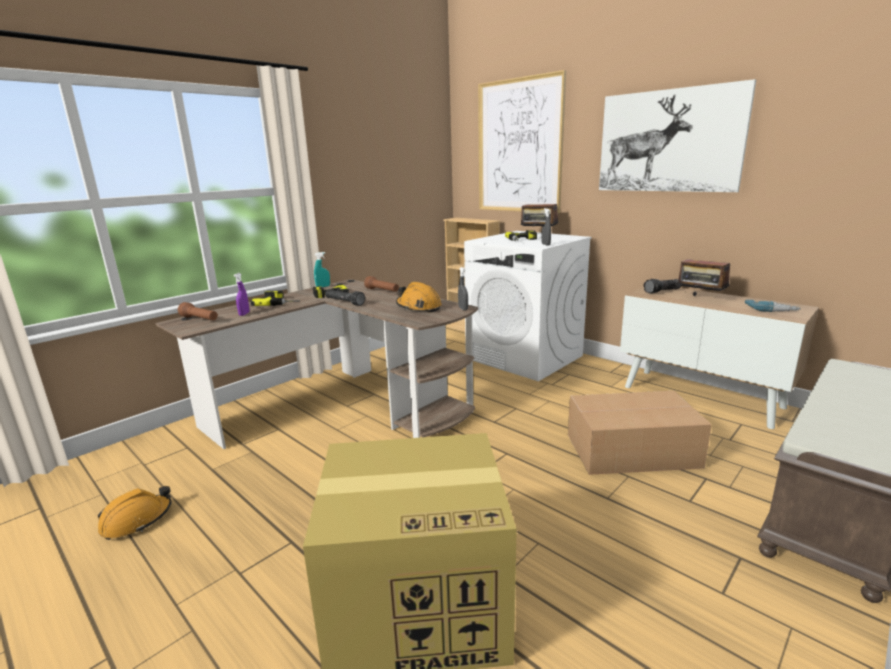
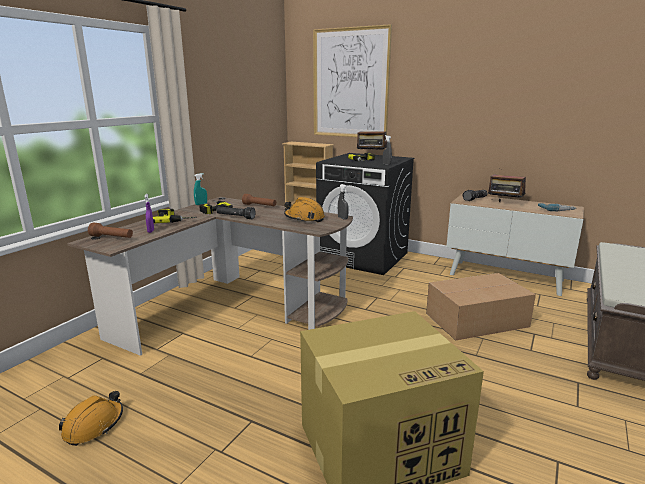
camera: 15 degrees left, 0 degrees up
(525, 357) = (363, 257): white washing machine -> black washing machine
(669, 141) = (475, 85): picture -> none

